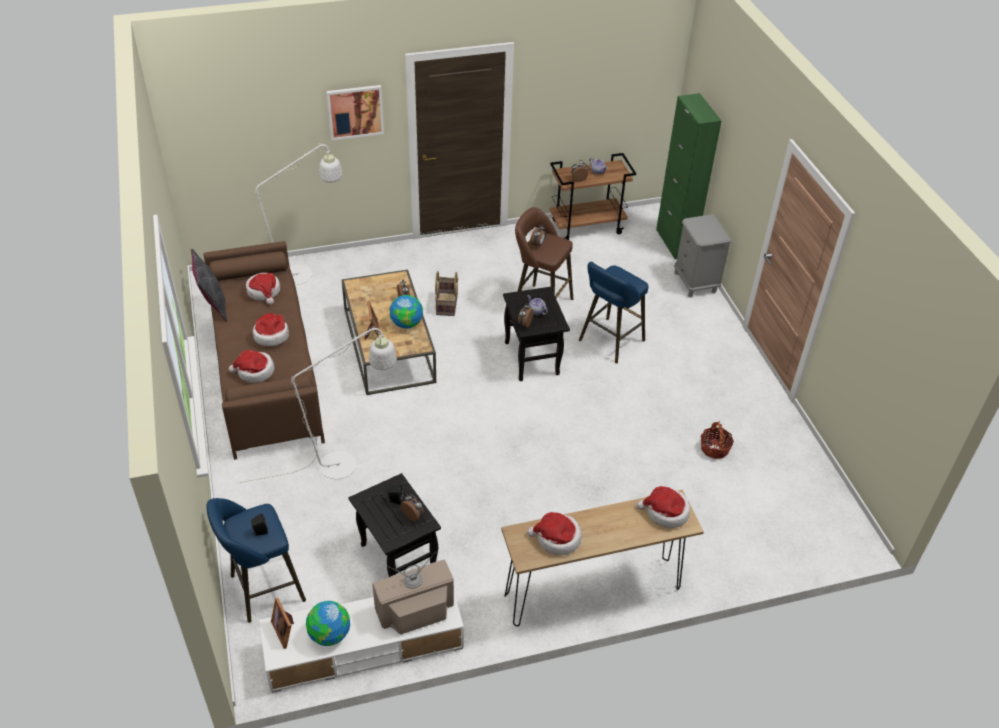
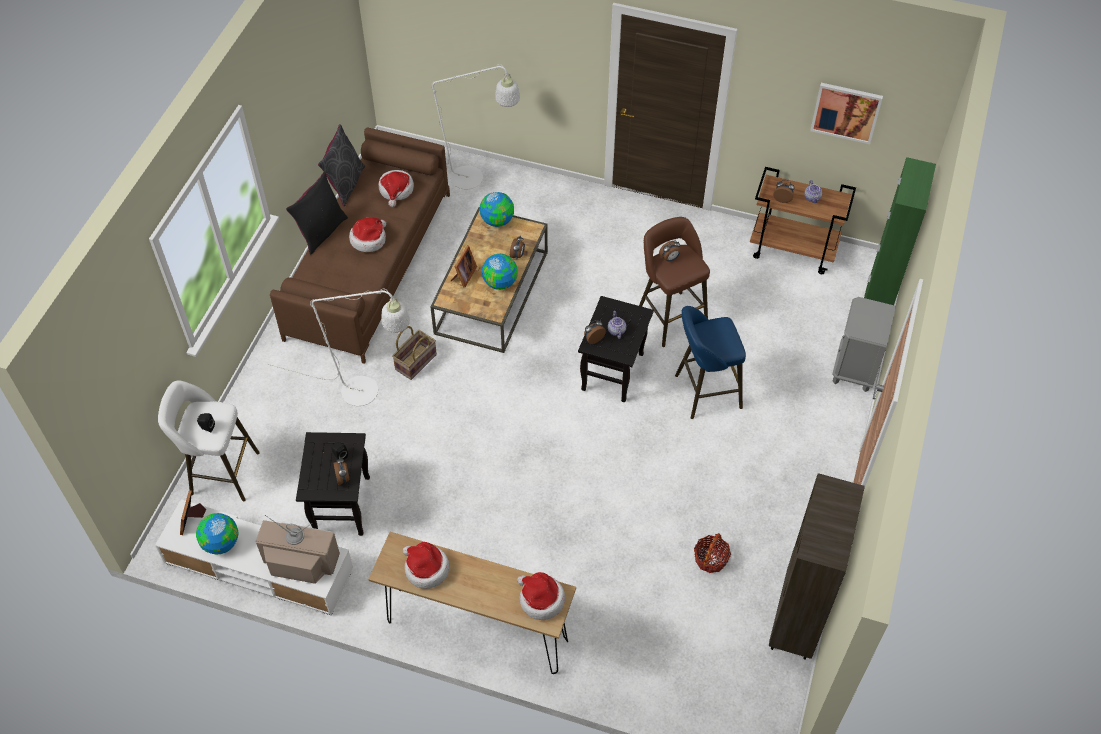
camera: 35 degrees right, 10 degrees up
(222, 347) = (321, 232): none -> black pillow
(254, 372) = (329, 270): hat -> none
(263, 590) = (220, 473): blue stool -> white stool
(355, 112) = (553, 42): picture -> picture (846, 112)
(366, 282) = (497, 220): none -> globe
(446, 304) = (578, 273): basket -> basket (415, 361)
(808, 459) = (796, 623): none -> brown bookcase

